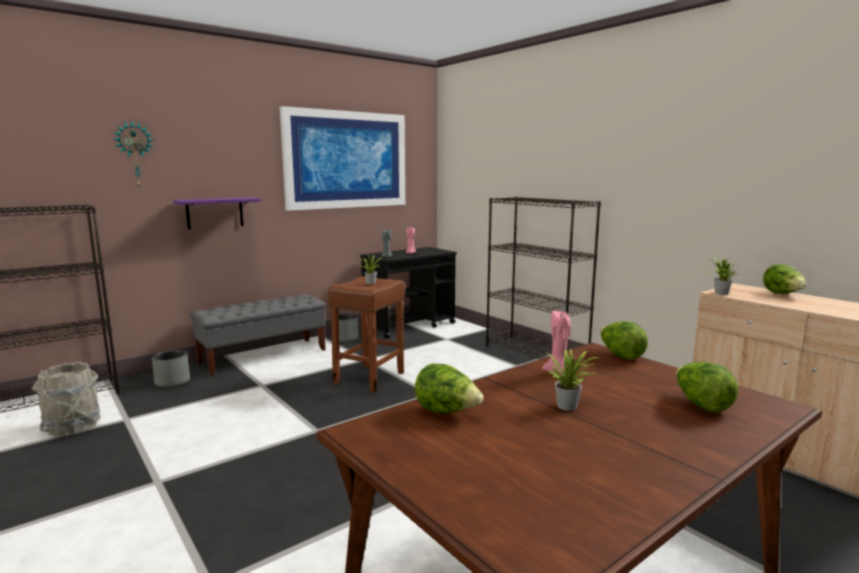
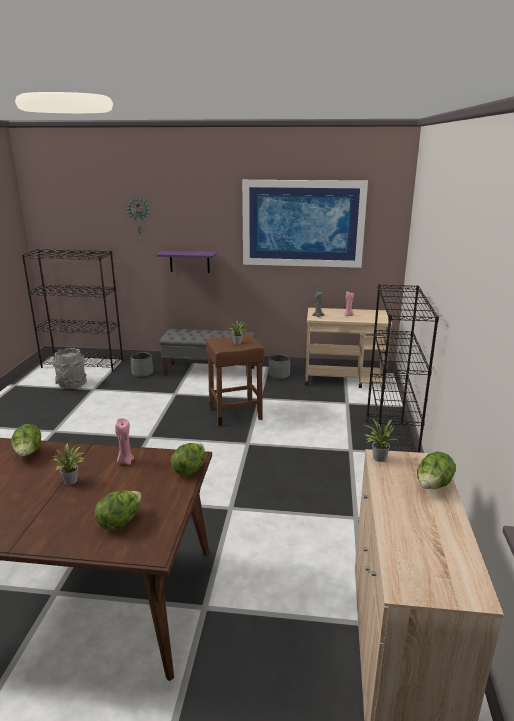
camera: 45 degrees right, 10 degrees up
(410, 325) = (344, 379): black cart -> beige cart

